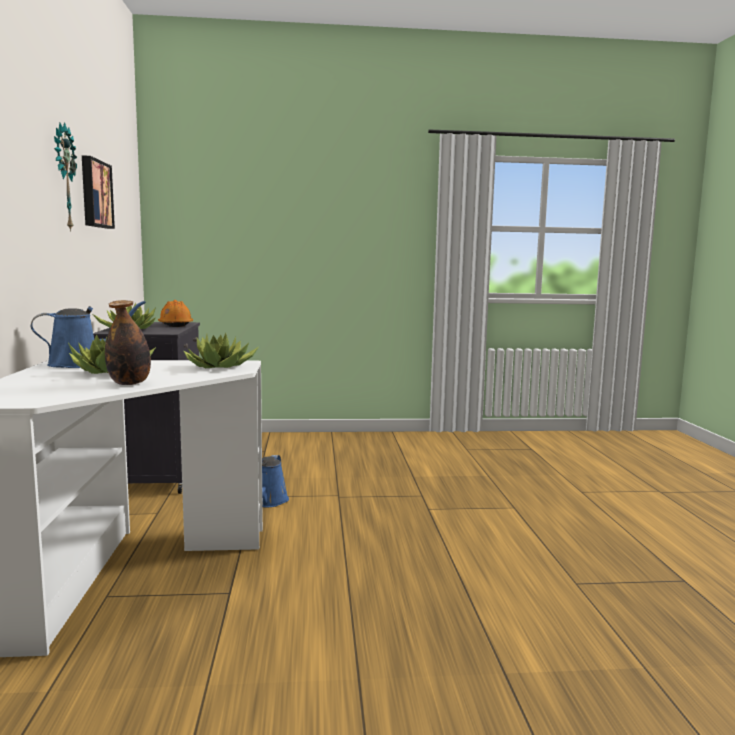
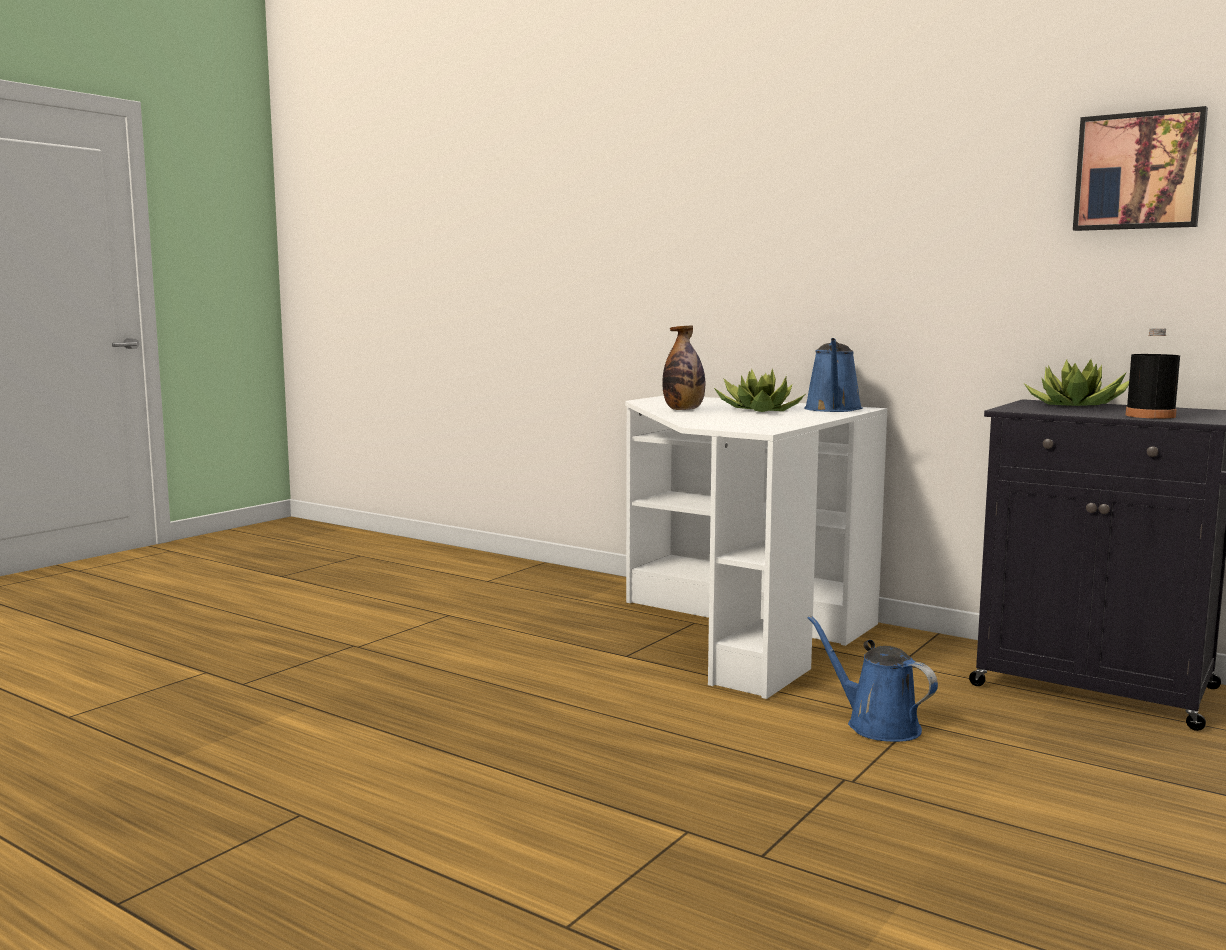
camera: 130 degrees right, 0 degrees up
(62, 177) = (994, 170): wall clock -> none
(175, 325) = (1150, 416): orange hard hat -> black bottle
(219, 366) = (741, 424): potted plant -> none

